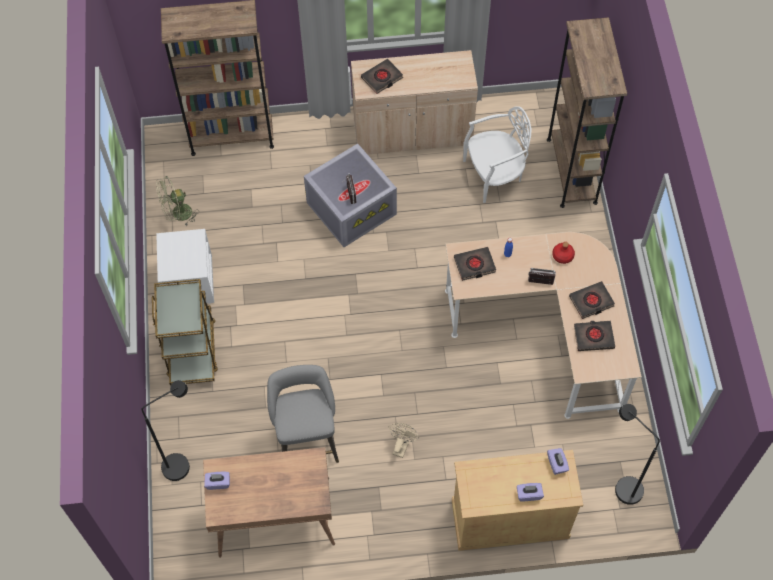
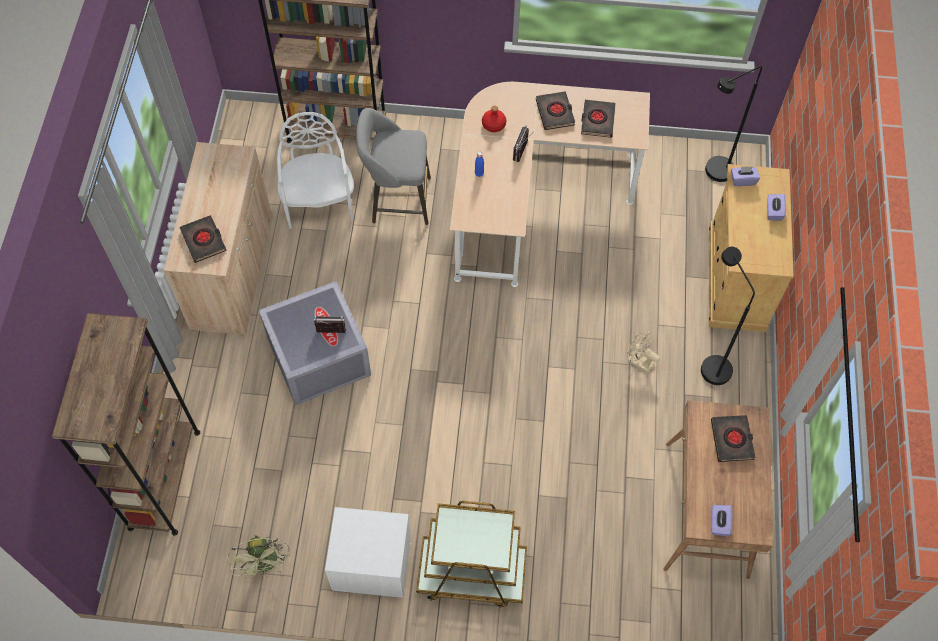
camera: 80 degrees left, 0 degrees up
(182, 462) = (623, 606): black floor lamp -> black floor lamp (710, 363)
(307, 438) = (614, 458): grey stool -> grey stool (397, 200)
(474, 265) = (485, 207): black book -> black book (732, 440)

